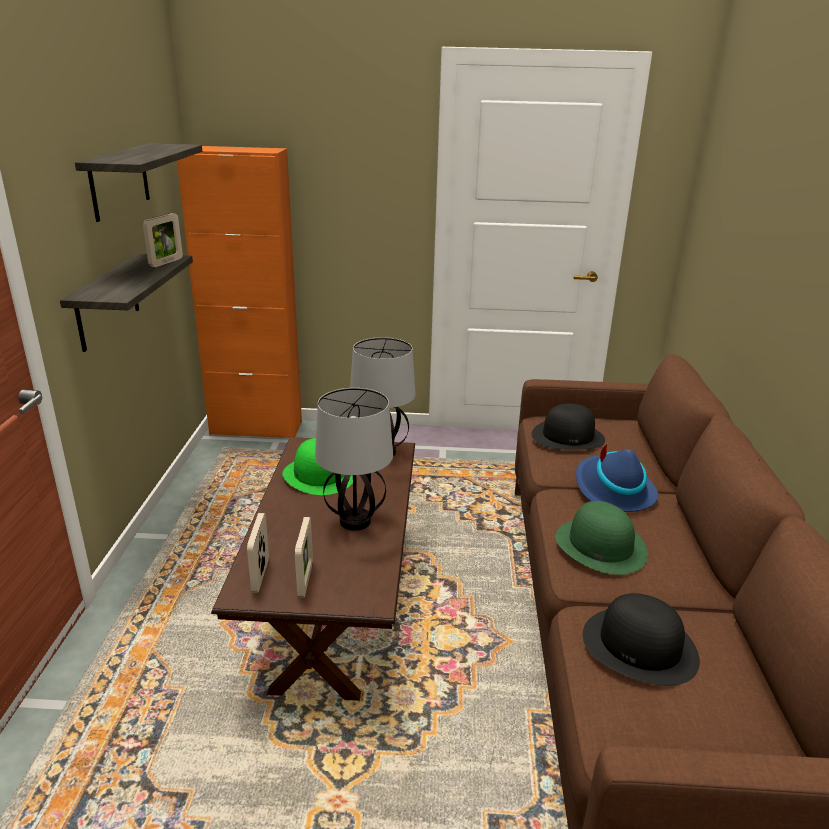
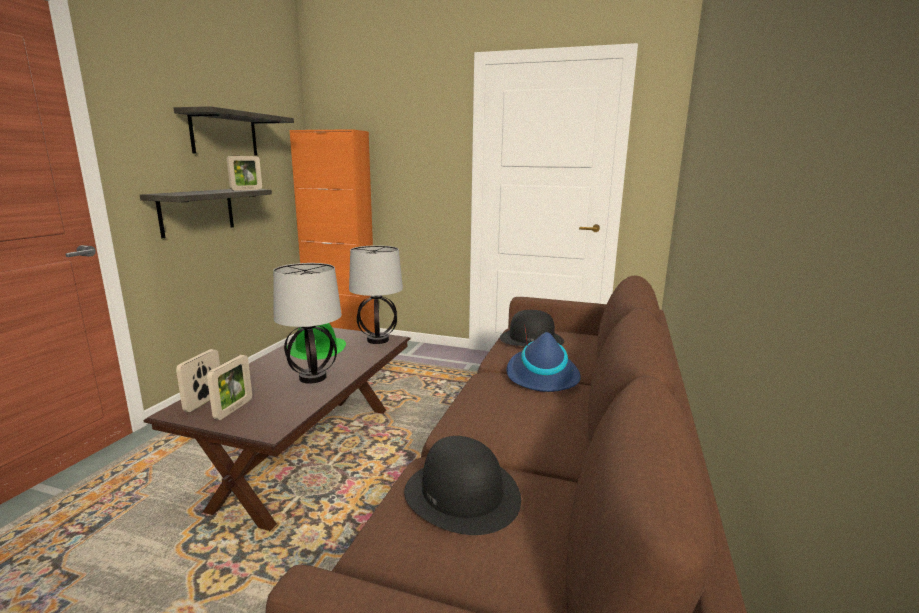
camera: 15 degrees right, 10 degrees down
(600, 545) = (493, 411): green hat -> none

